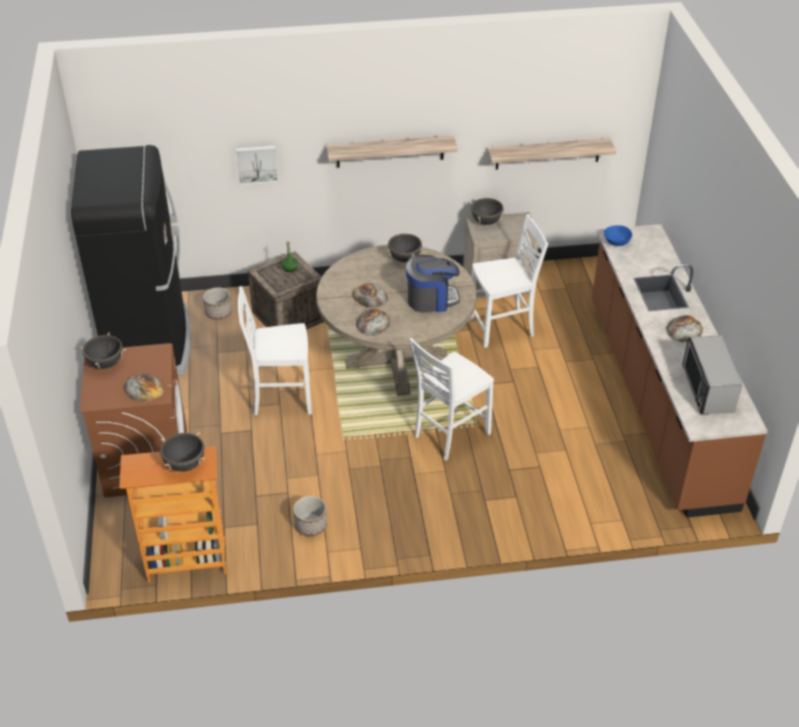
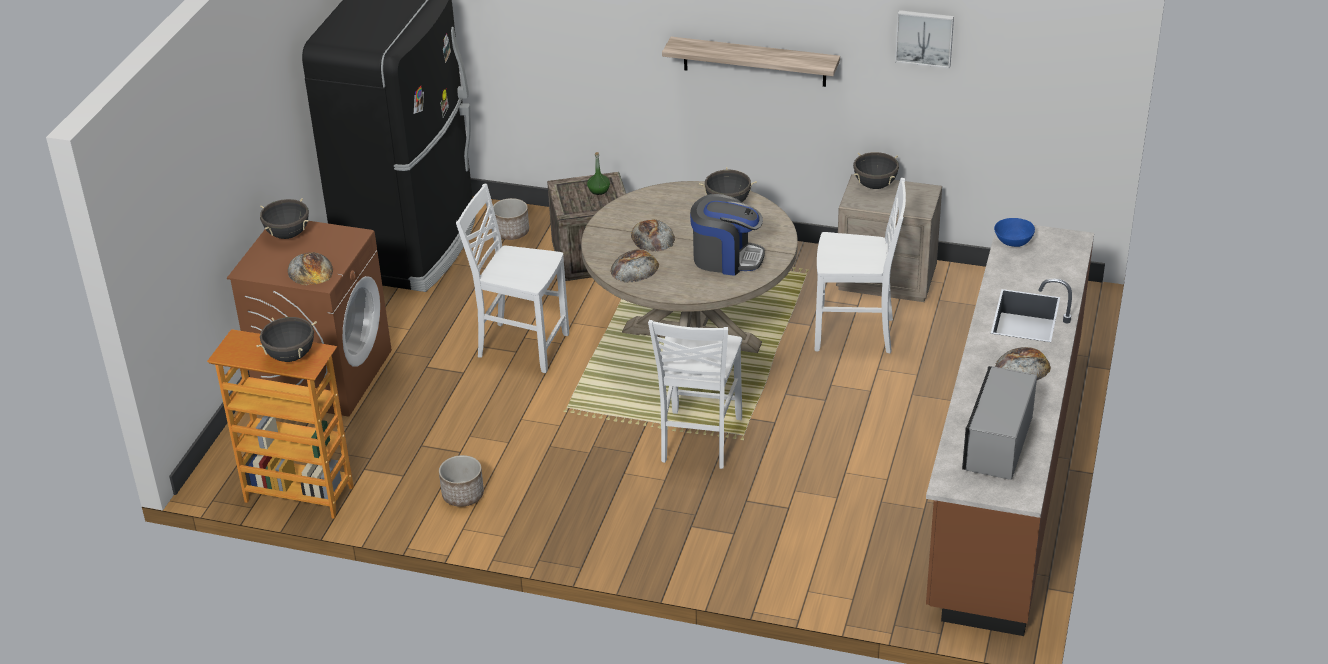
camera: 25 degrees right, 5 degrees down
(257, 164) = (582, 45): picture -> picture (924, 37)
(449, 435) = (698, 440): white chair -> white chair turned 60 degrees counterclockwise
(548, 154) = (973, 107): shelf -> none

